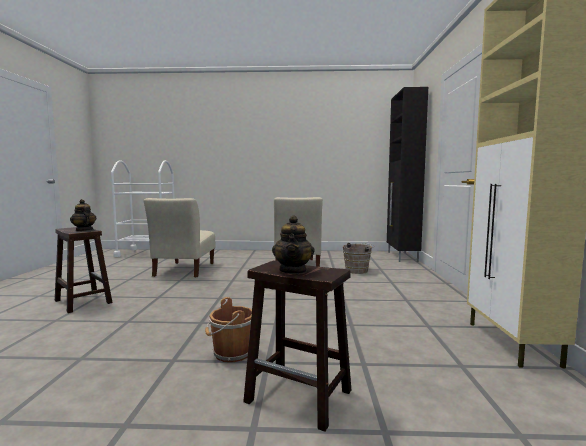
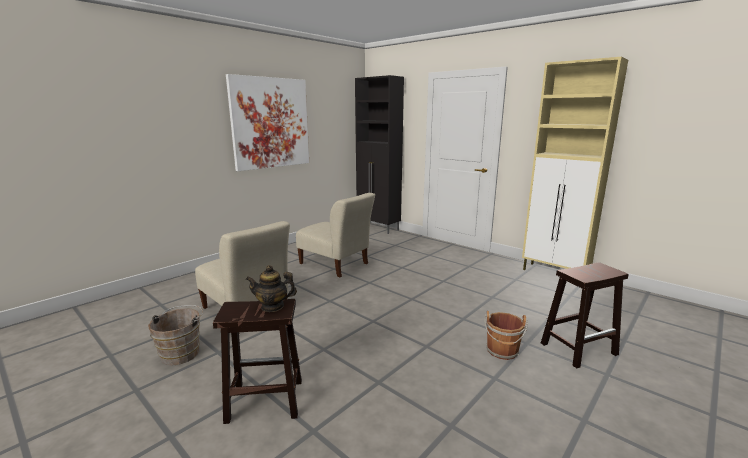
camera: 50 degrees left, 10 degrees up
(147, 253) = (101, 312): white cart -> none
(293, 271) = (594, 273): teapot -> none
(294, 143) = (270, 123): none -> picture
(358, 270) = (387, 252): brown bucket -> brown bucket (182, 352)

